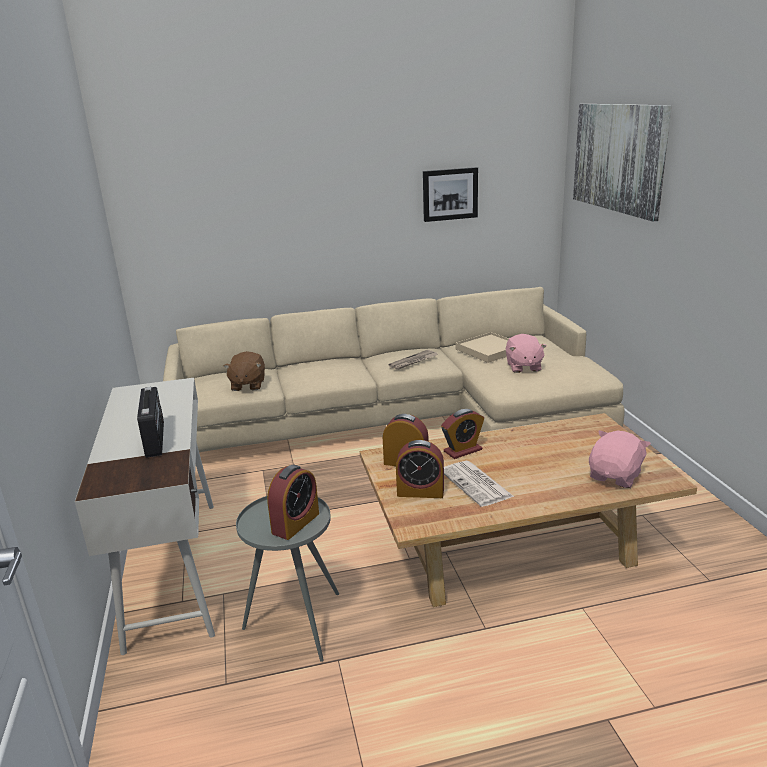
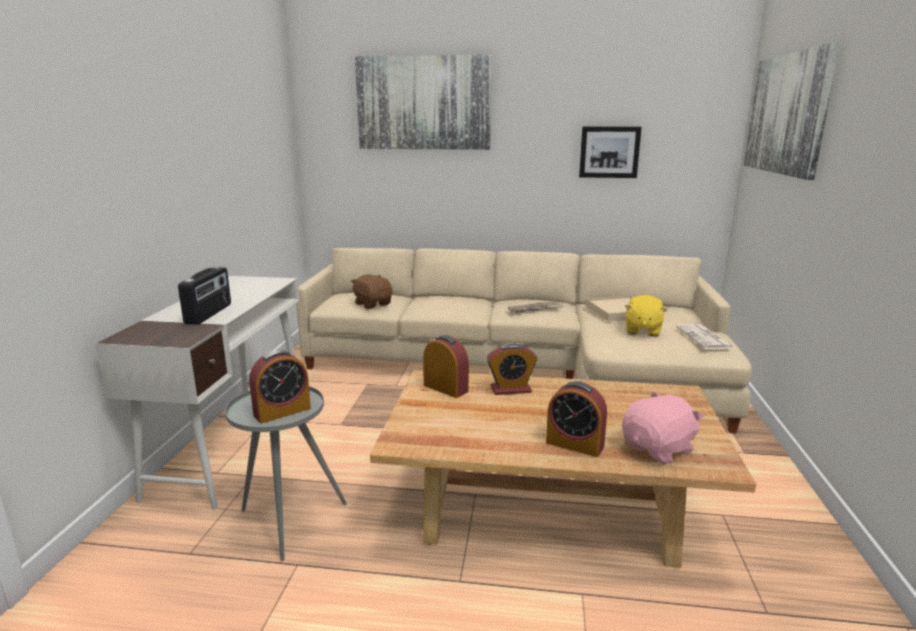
camera: 20 degrees right, 5 degrees down
(247, 385) = (373, 304): brown plush toy -> brown plush toy turned 120 degrees clockwise
(257, 158) = (423, 103): none -> picture
(420, 492) = (434, 416): alarm clock -> alarm clock (574, 444)
(477, 484) = (496, 422): newspaper -> newspaper (705, 338)
(523, 367) = (642, 330): pink plush toy -> yellow plush toy

